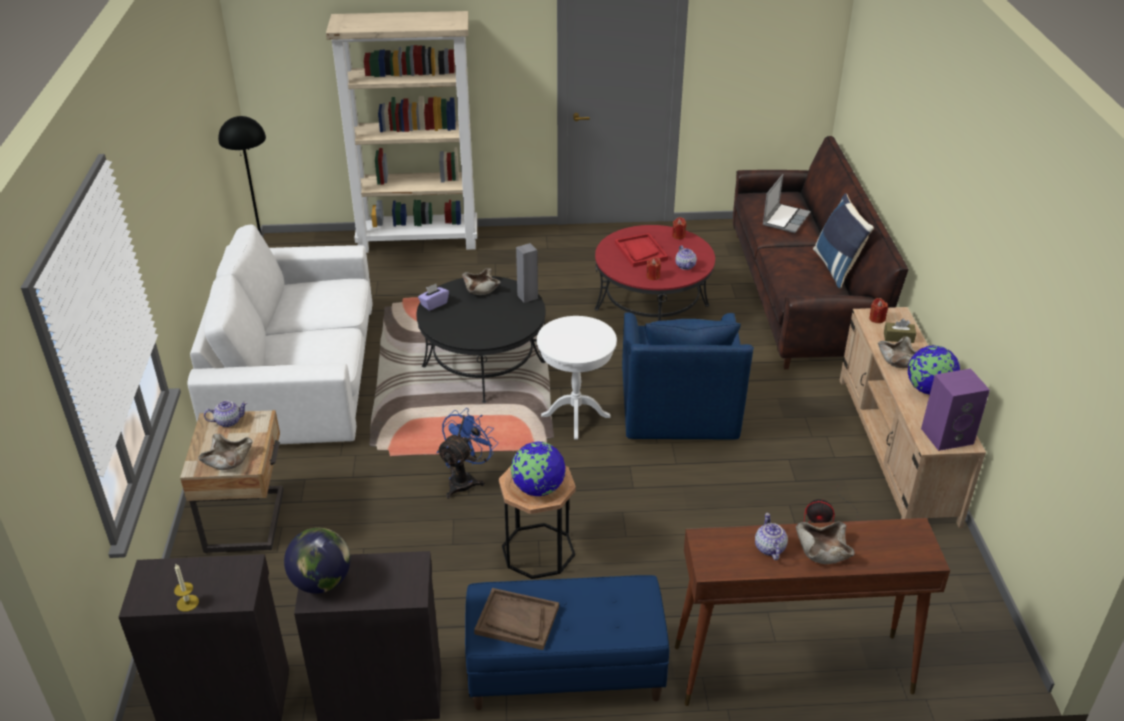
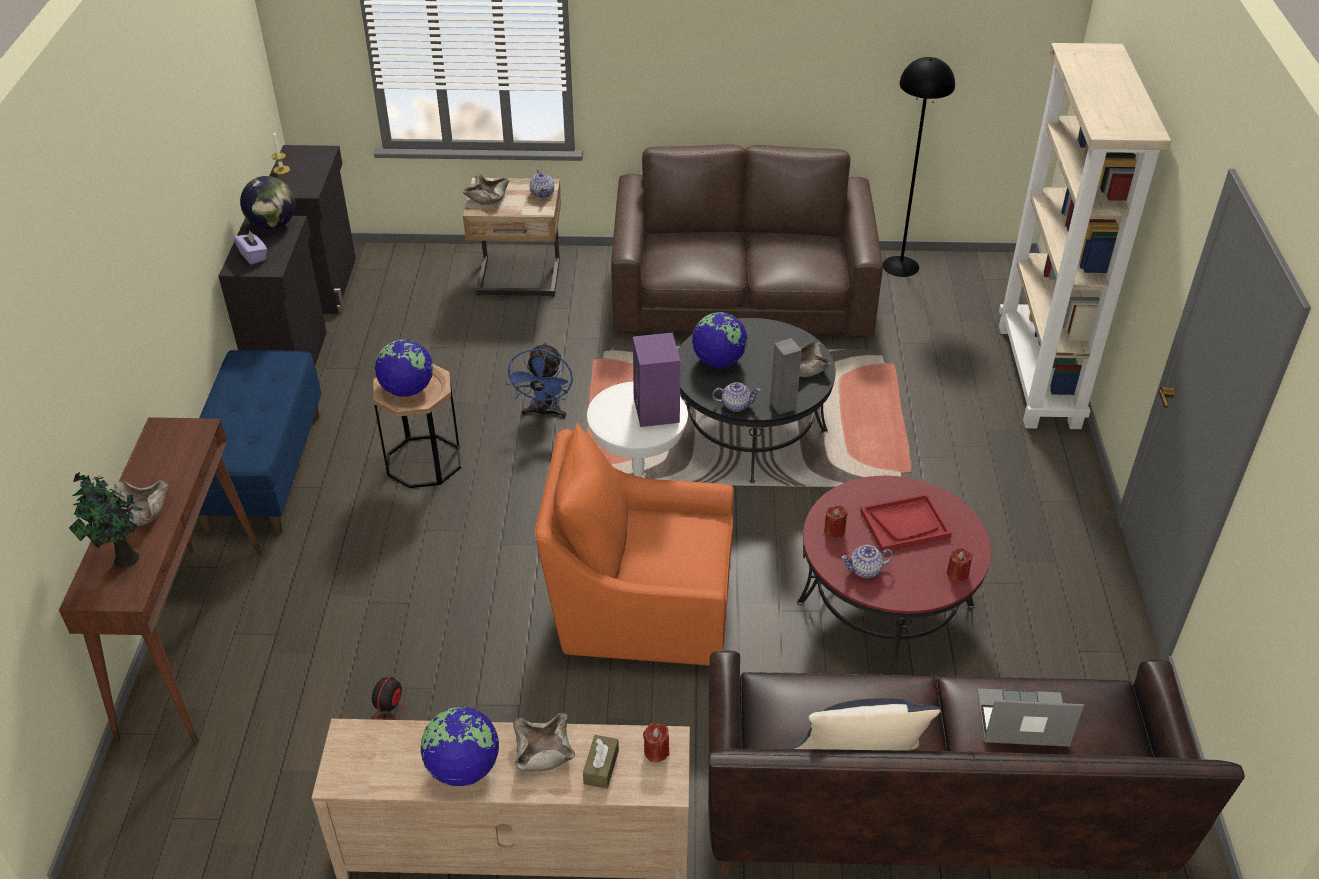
camera: 95 degrees right, 5 degrees up
(297, 373) = (742, 294): white sofa -> brown sofa
(434, 304) = (769, 330): purple tissue box -> purple tissue box (253, 256)
(465, 479) = (544, 412): blue fan -> blue fan turned 60 degrees clockwise
(475, 327) = (718, 361): none -> globe
(517, 620) = (252, 378): brown tray -> none
(678, 409) = (640, 603): blue armchair -> orange armchair
(769, 548) = (163, 472): teapot -> teapot (735, 405)
(785, 219) = (1021, 721): laptop -> laptop turned 150 degrees clockwise
(880, 544) = (124, 560): none -> potted plant
(947, 435) = (358, 761): purple speaker -> purple speaker (657, 411)

